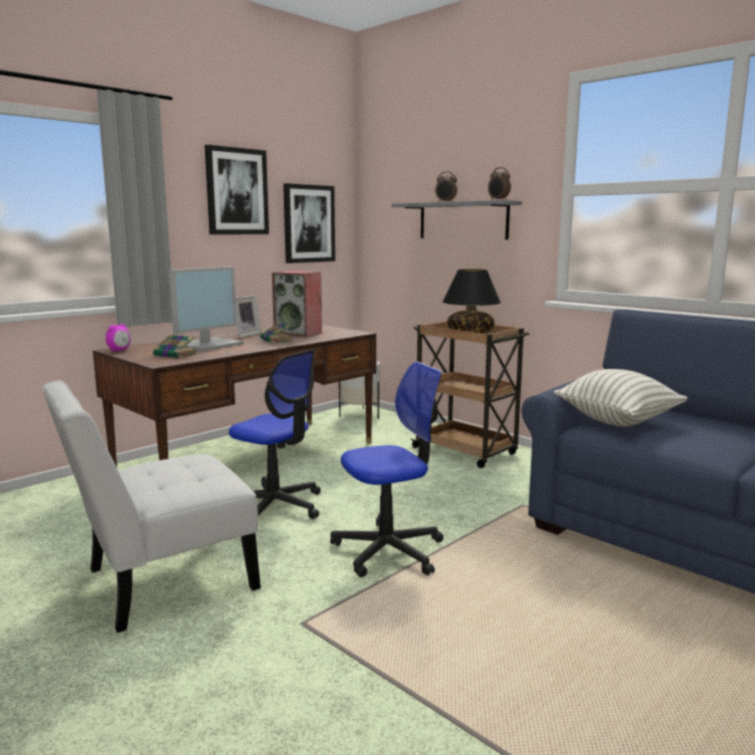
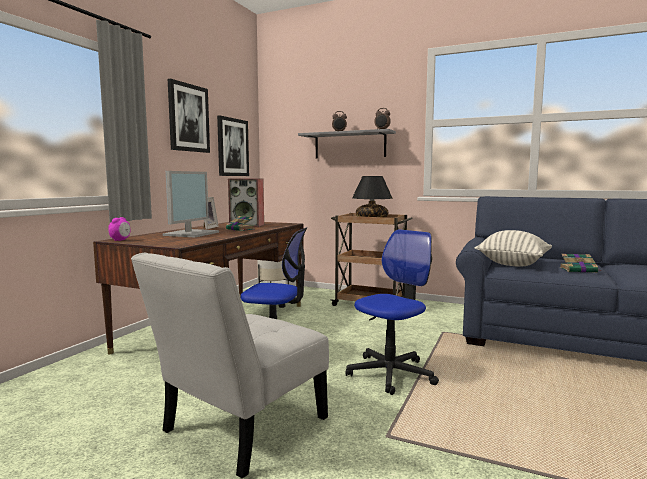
camera: 20 degrees left, 5 degrees down
(176, 355) = (179, 240): book -> book (579, 270)

